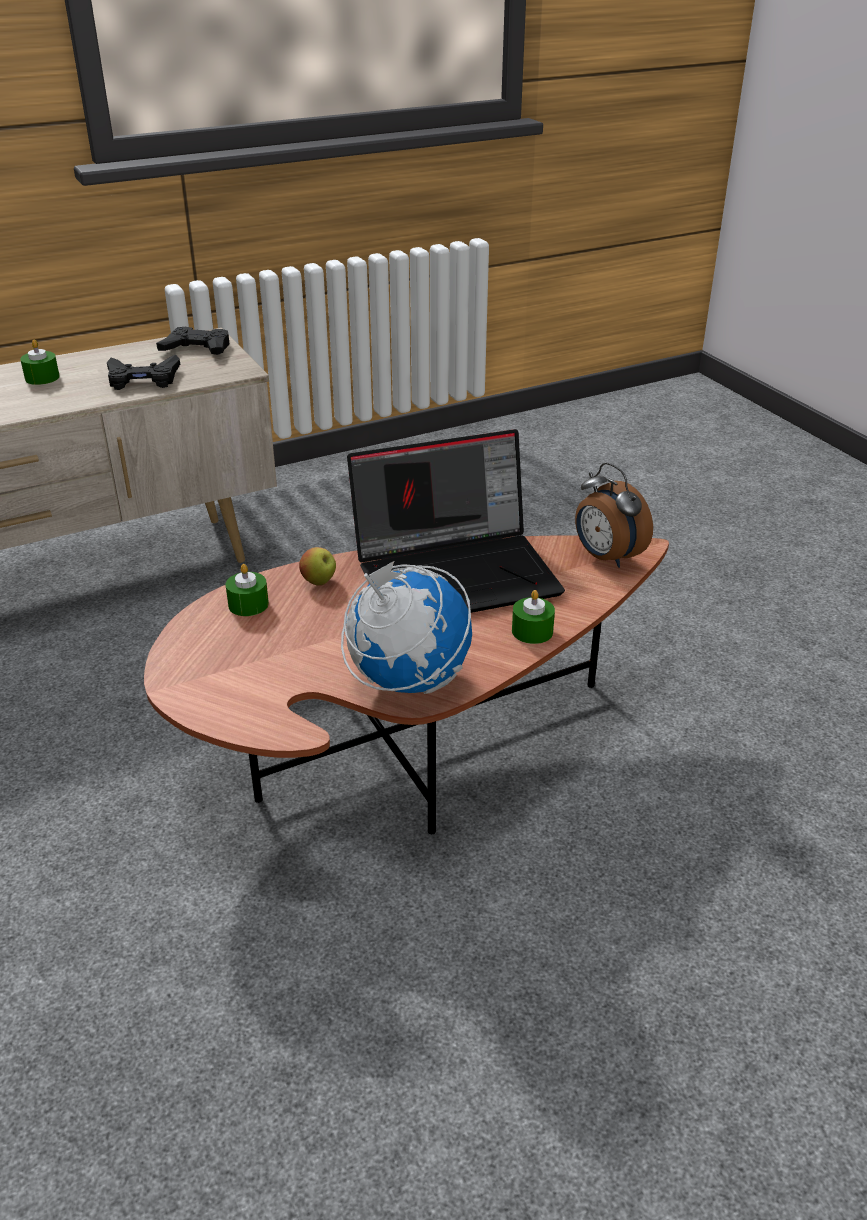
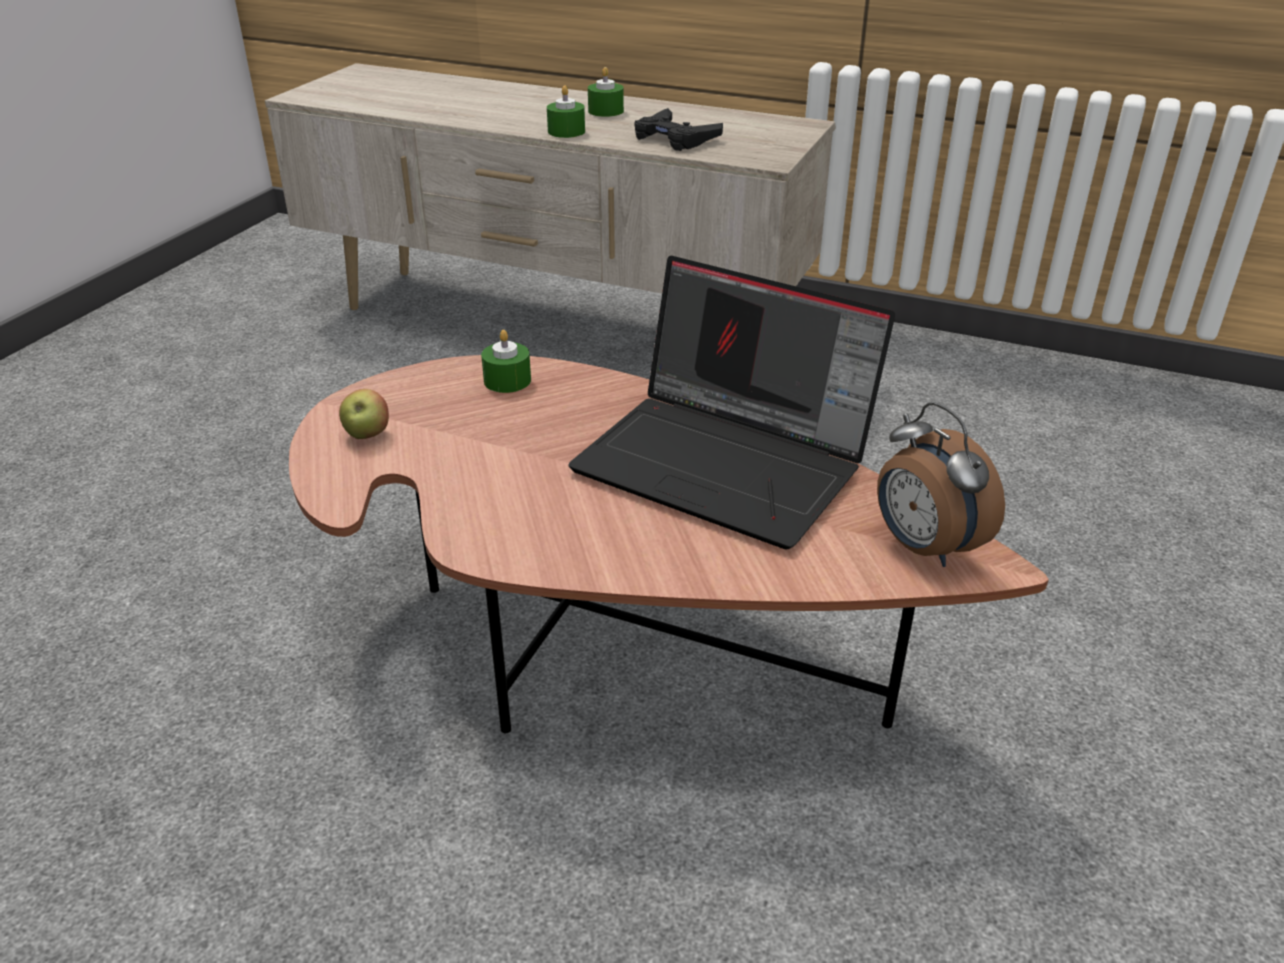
camera: 50 degrees right, 0 degrees up
(197, 349) = (772, 130): black game controller -> none
(319, 582) = (594, 395): apple -> apple (367, 435)
(407, 680) = (494, 525): globe -> none
(532, 631) = (689, 564): green candle -> green candle (566, 131)
(606, 557) = (923, 547): alarm clock -> alarm clock turned 45 degrees counterclockwise

